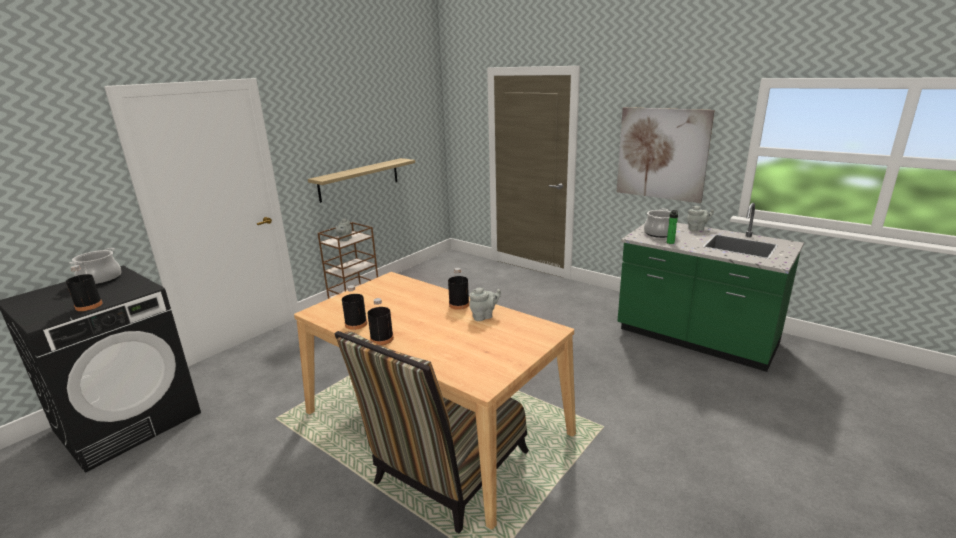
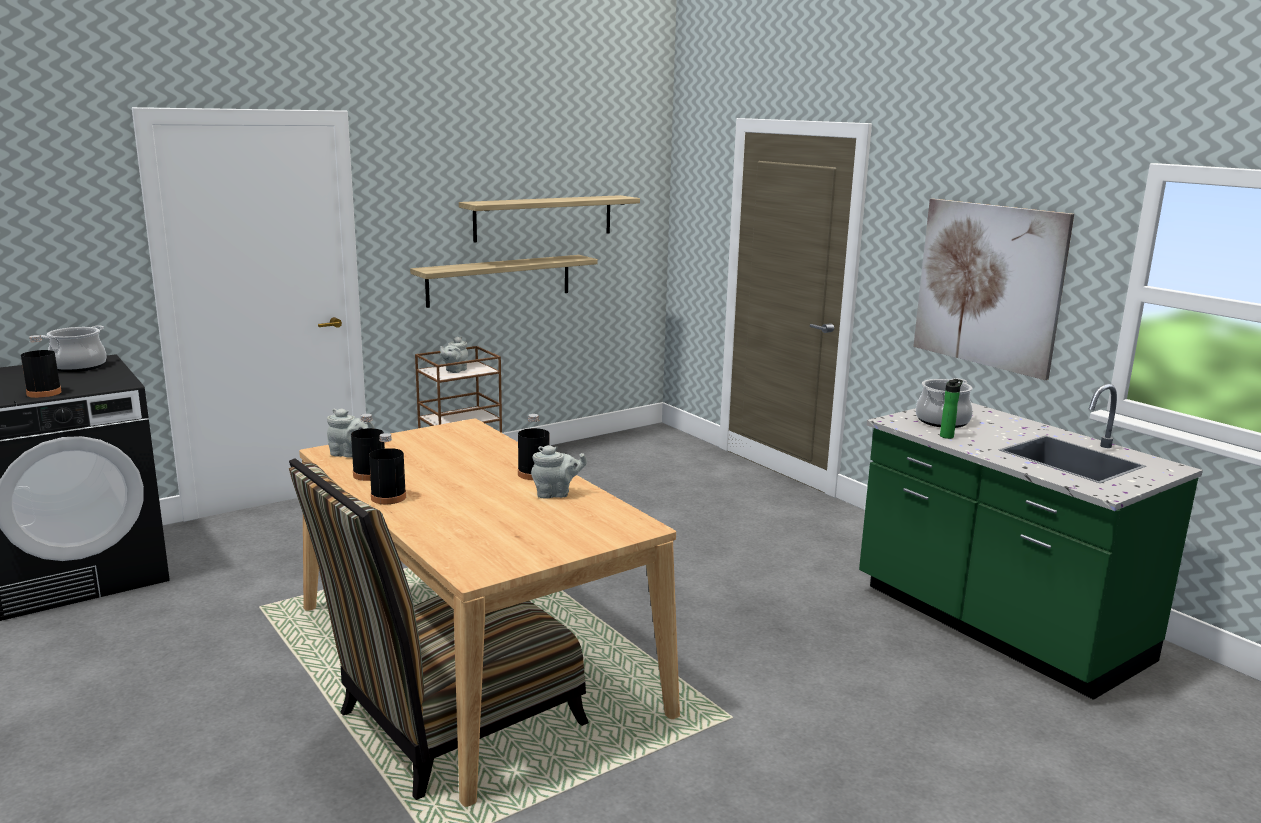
camera: 15 degrees right, 5 degrees down
(380, 137) = (544, 218): none -> shelf
(697, 229) = (1021, 423): grey teapot -> grey teapot (350, 454)

